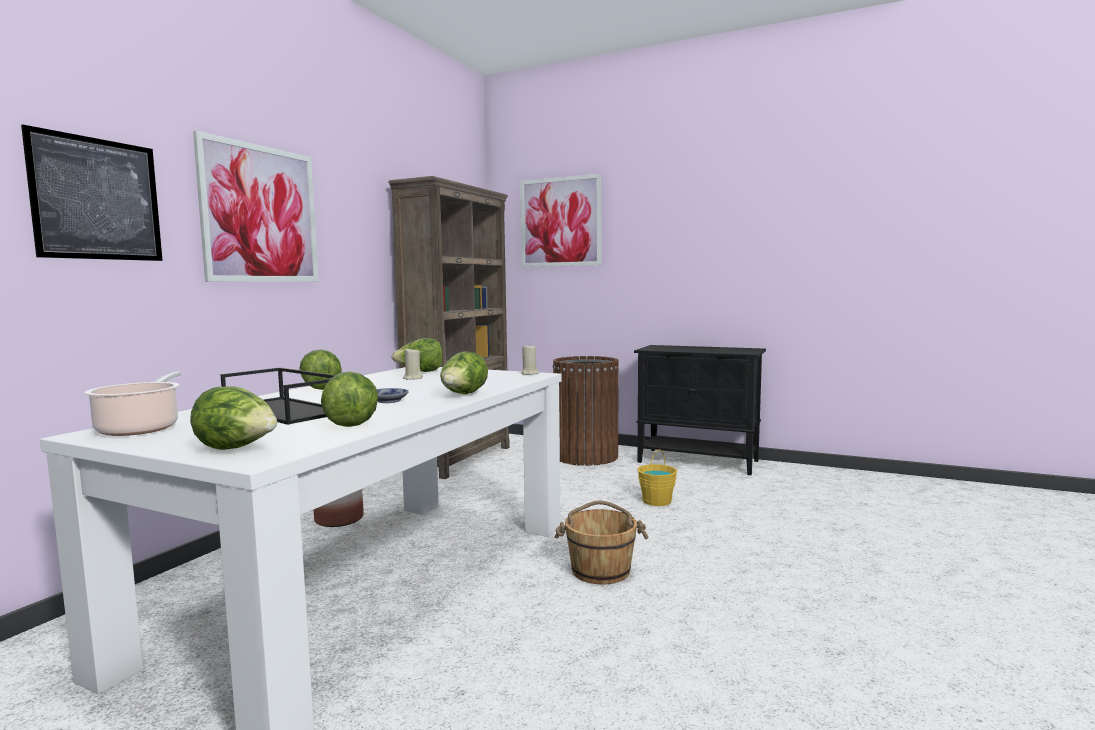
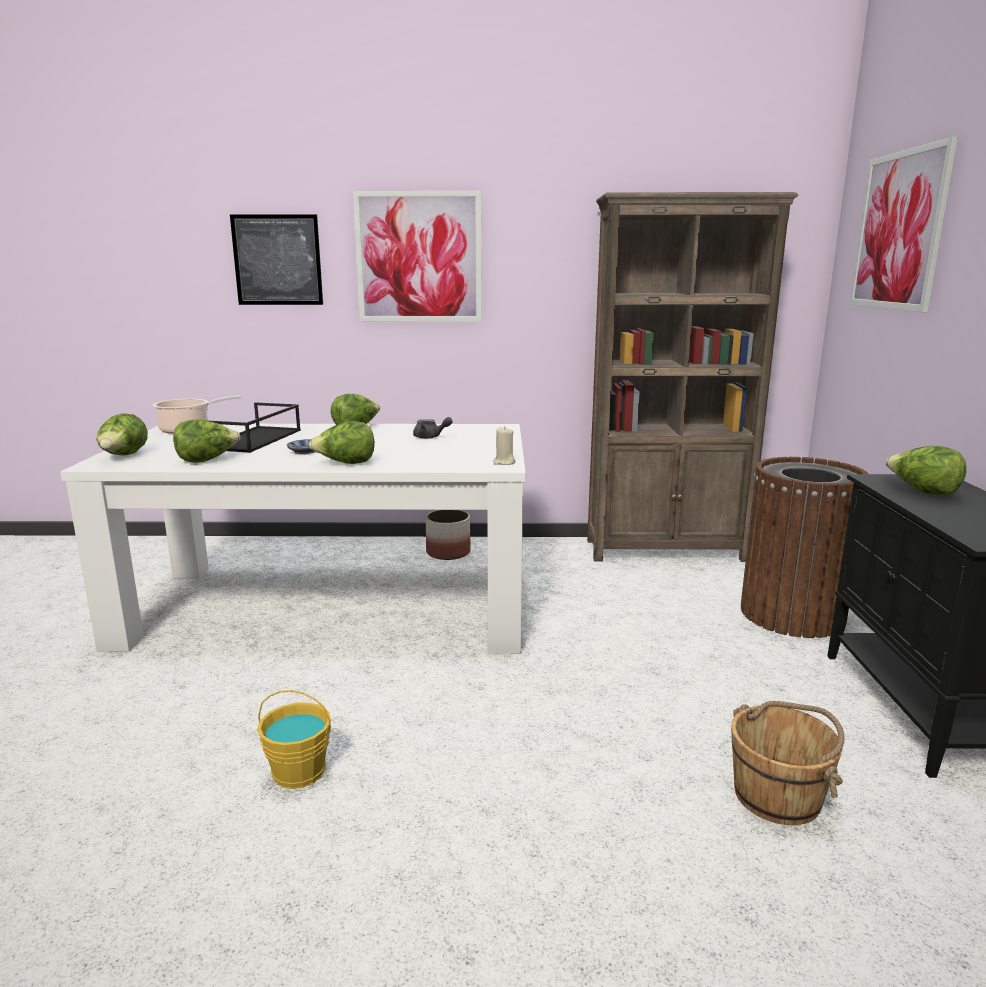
camera: 65 degrees right, 10 degrees up
(412, 378) = (430, 437): beige candle -> grey teapot
(420, 372) = (473, 432): lettuce -> lettuce (922, 492)
(600, 570) = (423, 702): brown bucket -> brown bucket (778, 795)
(657, 501) = (676, 701): yellow bucket -> yellow bucket (298, 772)

